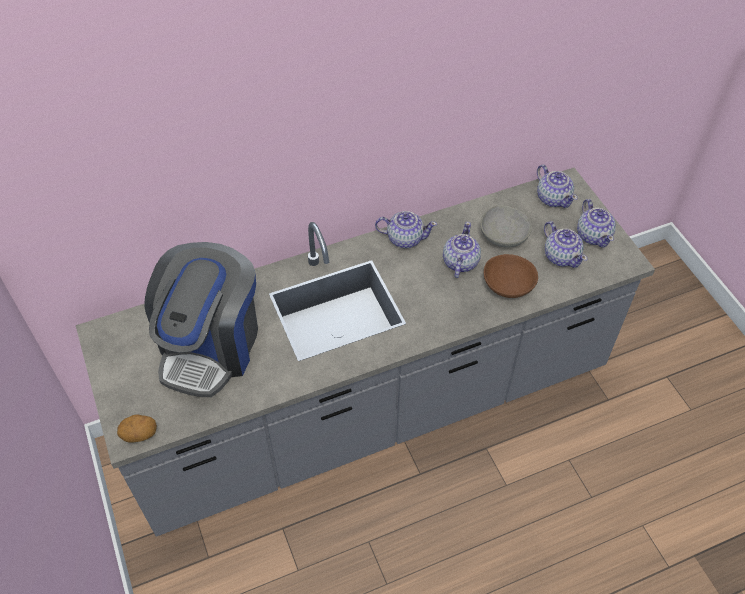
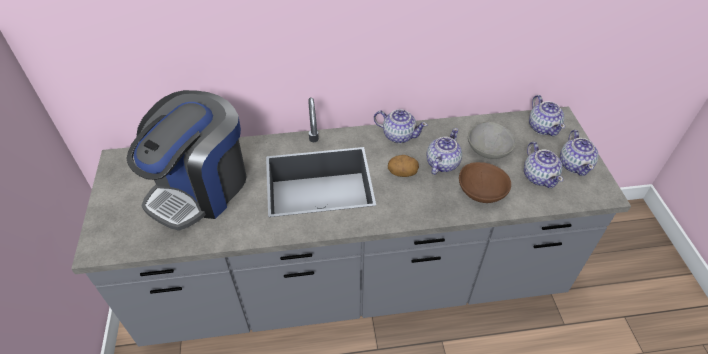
camera: 15 degrees right, 5 degrees down
(140, 434) = (107, 249): potato -> potato (402, 173)

